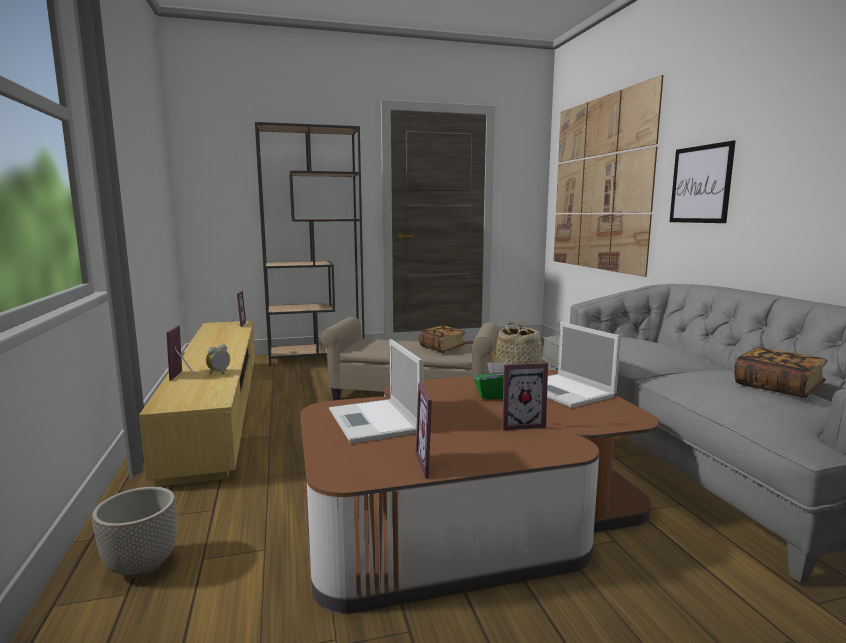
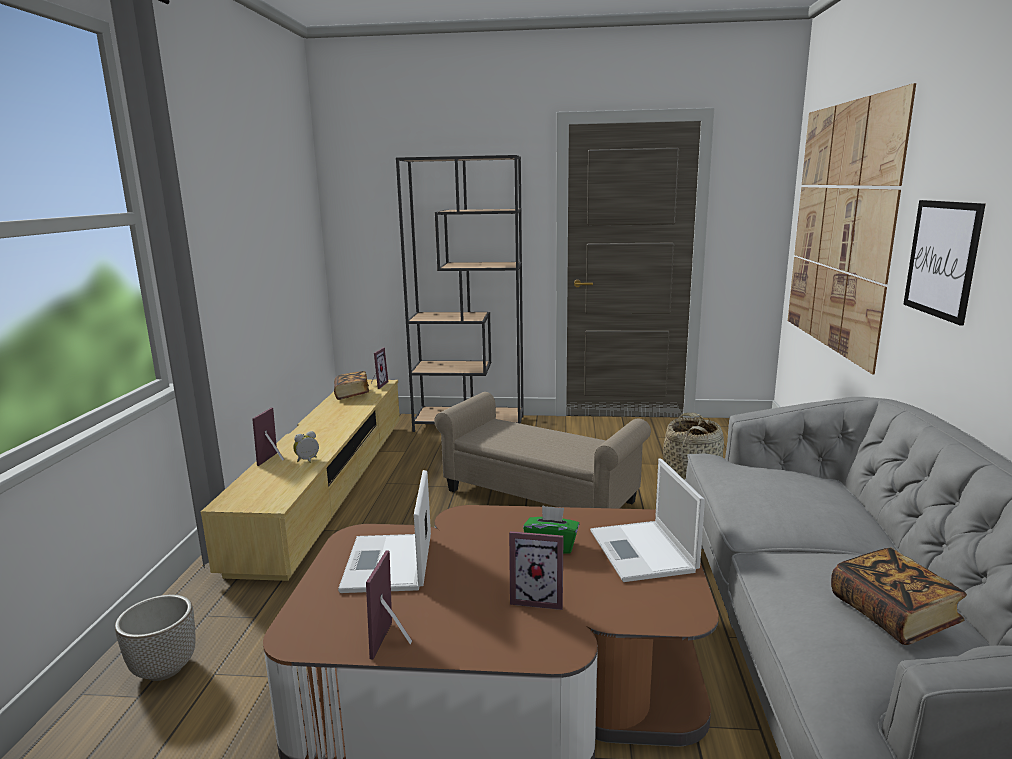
camera: 20 degrees right, 5 degrees up
(442, 348) = (573, 447): book -> book (352, 394)

